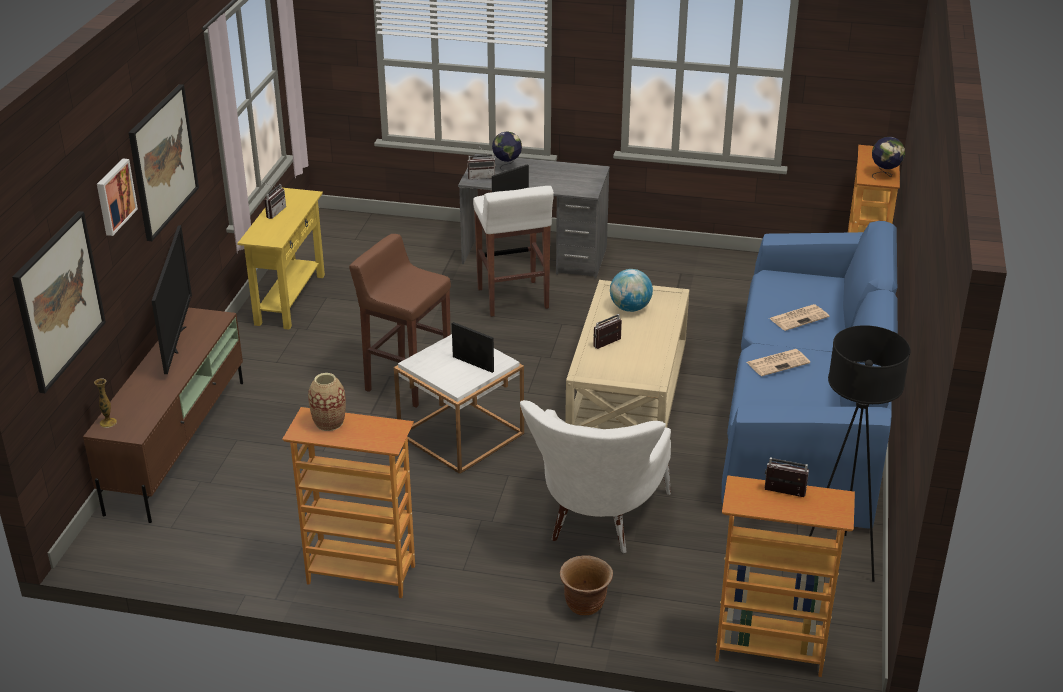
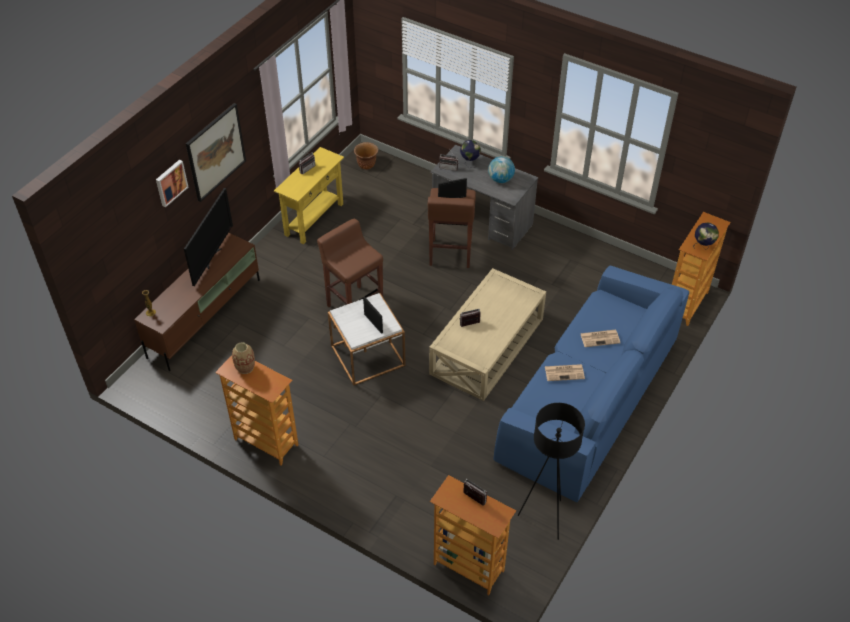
camera: 20 degrees right, 15 degrees up
(58, 300) = (120, 250): picture -> none
(513, 299) = (450, 254): white stool -> brown stool
(585, 605) = (379, 502): brown planter -> brown planter (366, 165)
(596, 525) = (414, 447): white armchair -> none
(630, 308) = (499, 298): globe -> globe (500, 179)

